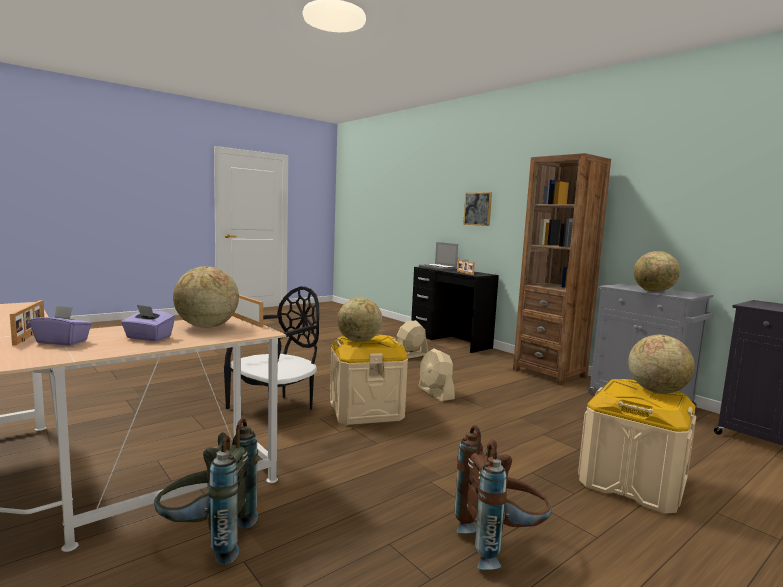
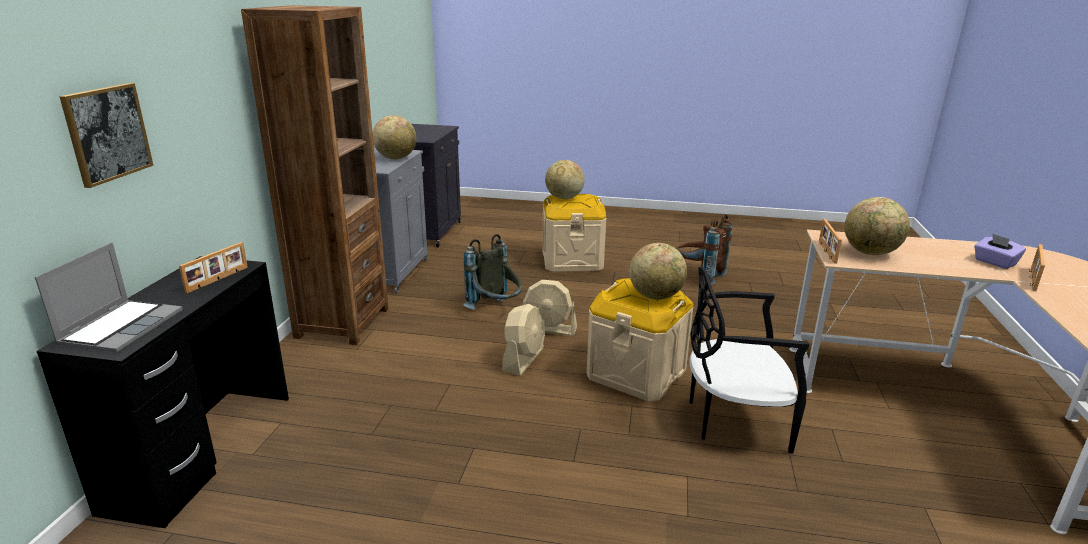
camera: 130 degrees left, 15 degrees up
(148, 338) = (923, 251): purple tissue box -> none
(207, 541) = (856, 335): grey backpack -> grey backpack (496, 310)
(411, 355) = (376, 442): beige fan -> beige fan (549, 329)

